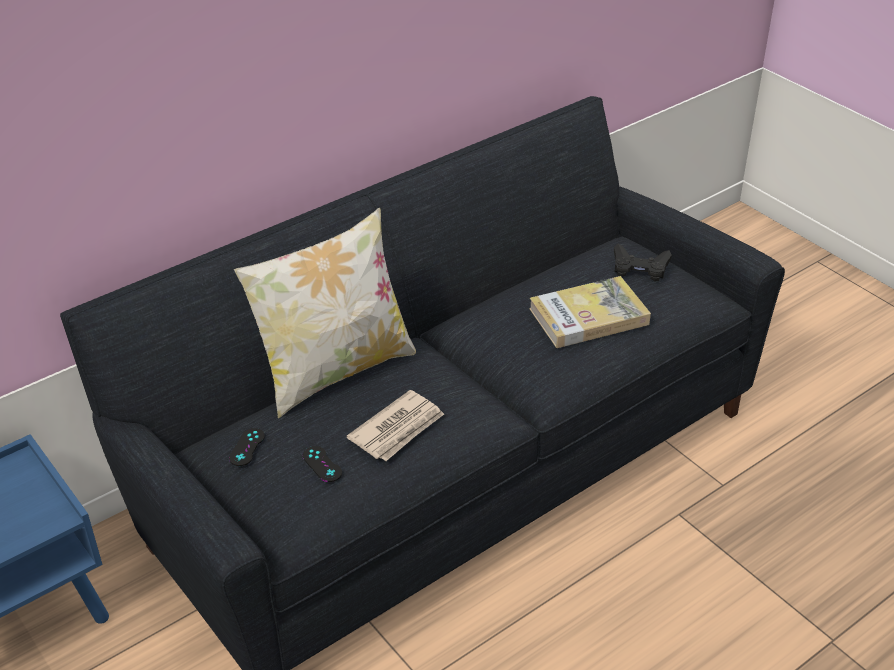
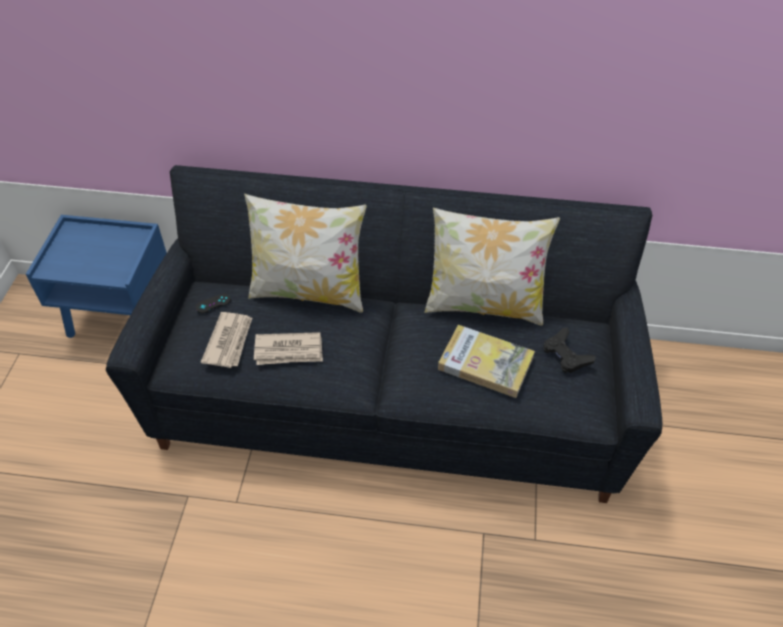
camera: 45 degrees right, 10 degrees up
(322, 464) = (229, 341): black game controller -> newspaper
(515, 277) = (484, 305): none -> pillow

